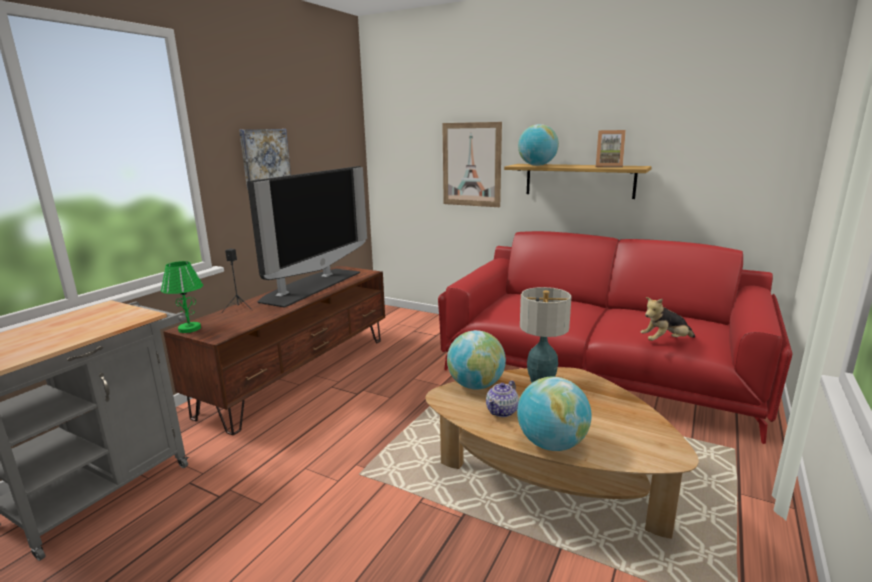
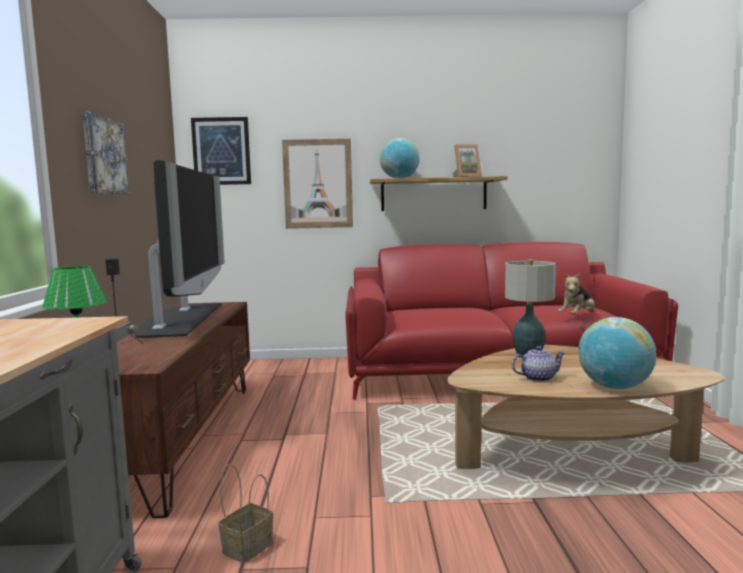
camera: 30 degrees left, 10 degrees down
(249, 474) = (248, 546): none -> basket
(396, 133) = (221, 151): none -> picture
(475, 385) = (481, 368): globe -> none
(502, 411) = (537, 378): teapot -> teapot turned 105 degrees counterclockwise

